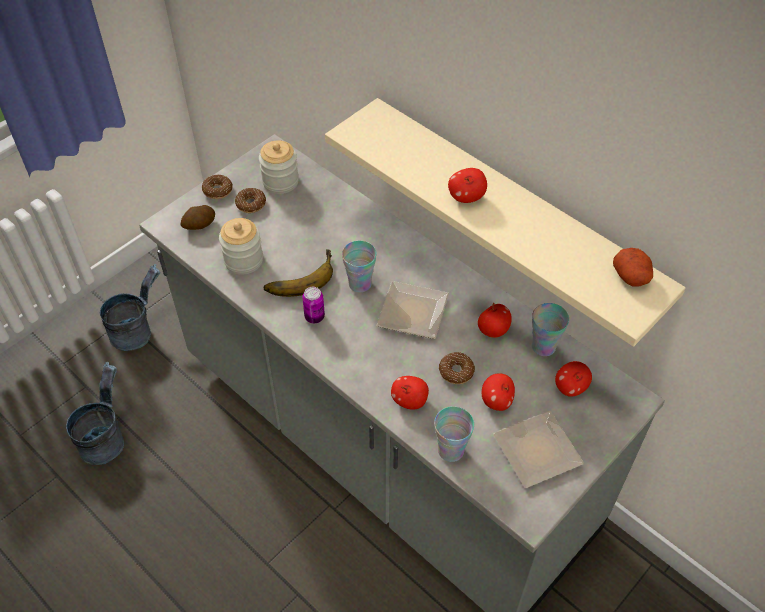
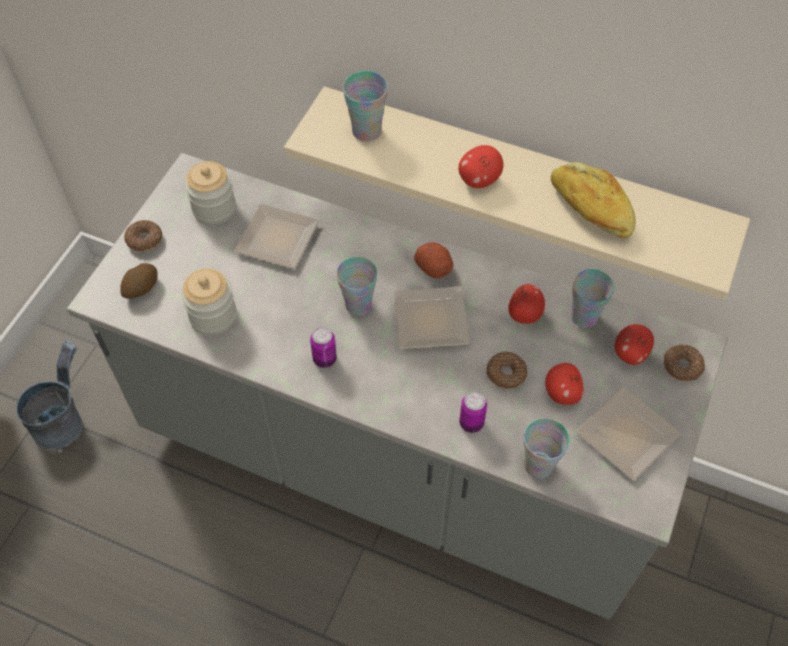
camera: 20 degrees left, 5 degrees up
(106, 438) = (79, 558): grey bucket -> none
(251, 204) = (191, 245): donut -> donut (682, 366)
(299, 276) = (286, 316): banana -> none
(321, 217) = (280, 238): none -> plate
(394, 138) = (366, 131): none -> cup
(410, 401) = (471, 423): apple -> can
(547, 243) = (590, 209): none -> bread
(631, 276) = (692, 222): potato -> potato (434, 268)

